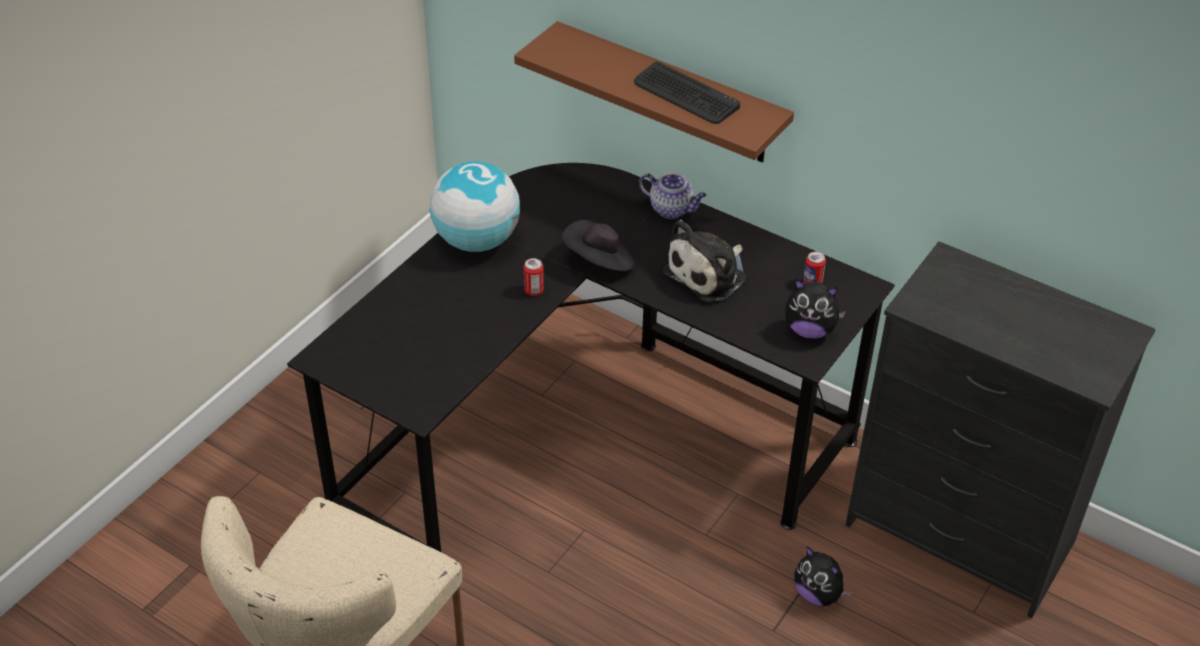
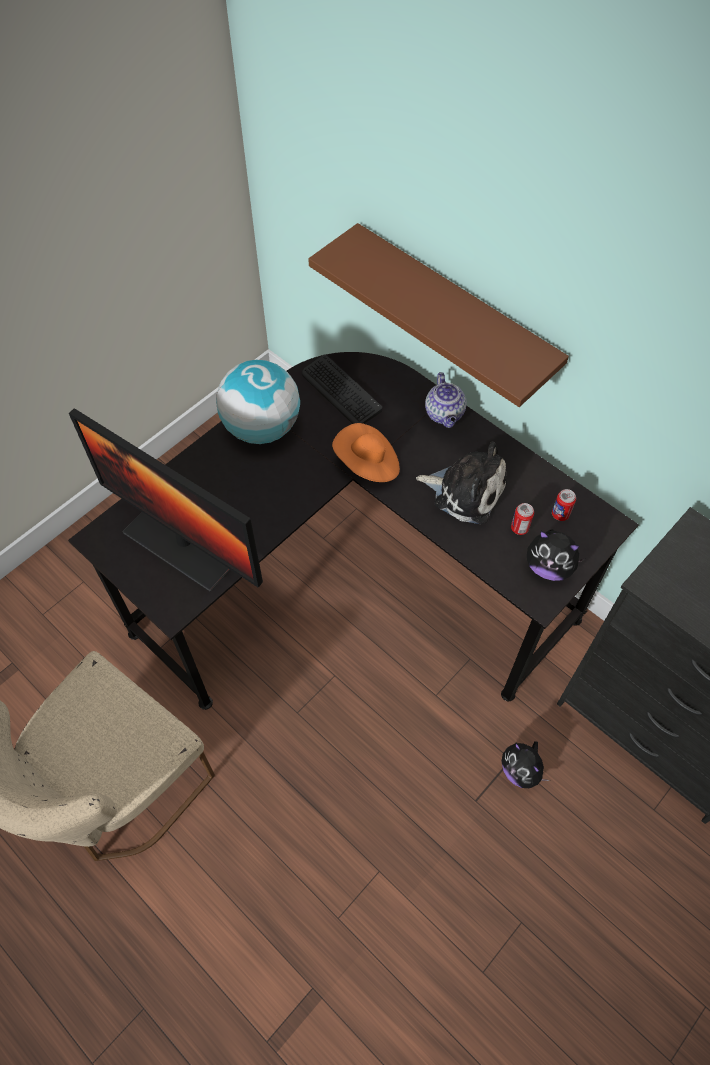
camera: 10 degrees right, 15 degrees up
(416, 352) = (183, 543): none -> monitor
(534, 291) = (302, 489): can -> can (519, 528)
(599, 262) = (367, 464): black hat -> orange hat
(672, 209) = (445, 414): teapot -> teapot turned 45 degrees clockwise
(685, 95) = (464, 323): keyboard -> keyboard (340, 391)
(709, 274) = (465, 491): plush toy -> plush toy turned 120 degrees counterclockwise

